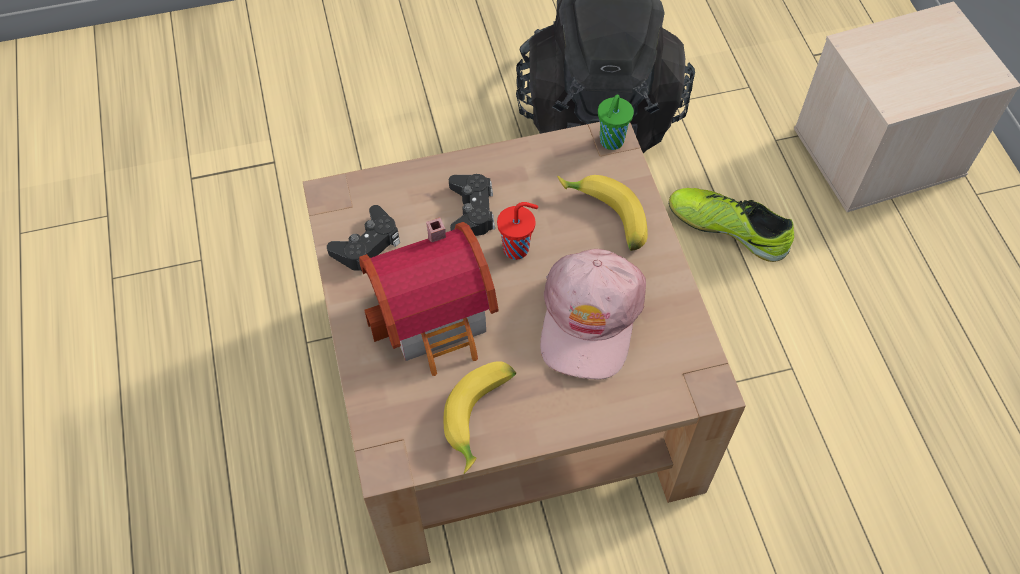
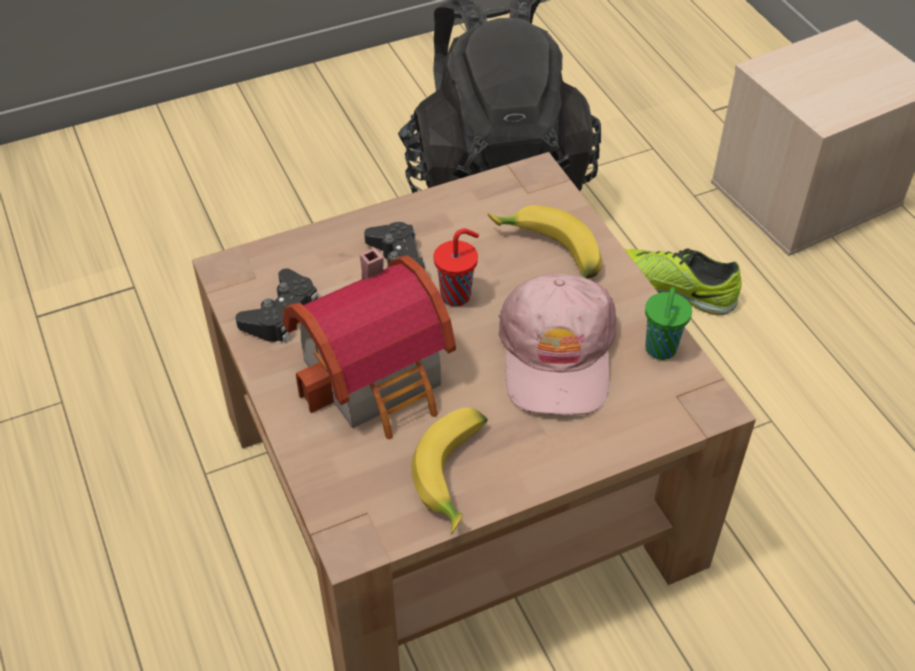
camera: 10 degrees left, 10 degrees down
(611, 142) = (537, 178): green cup -> green cup (660, 350)

